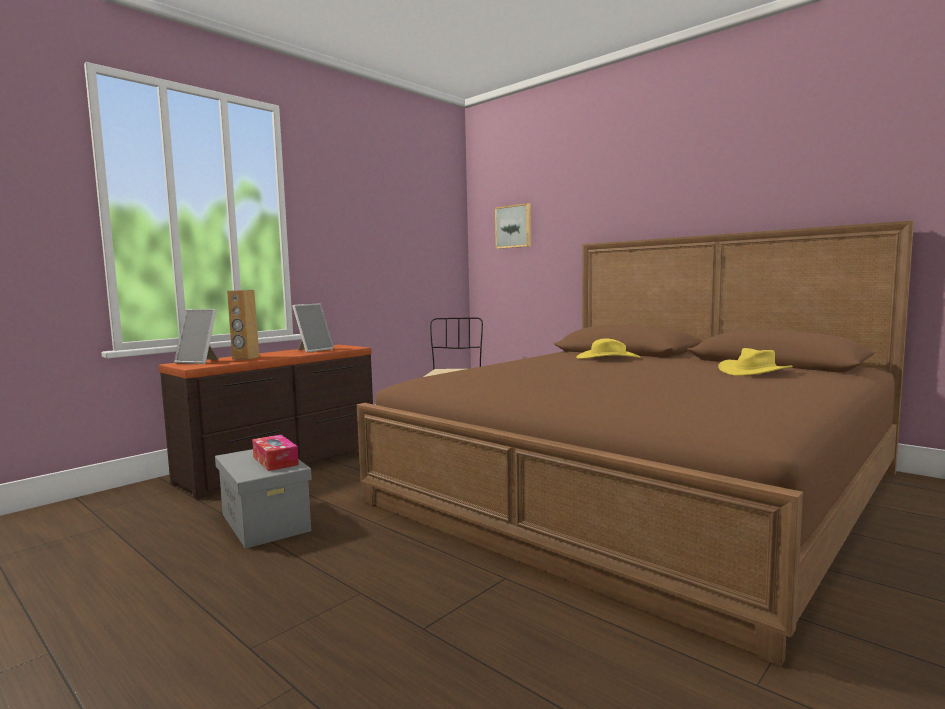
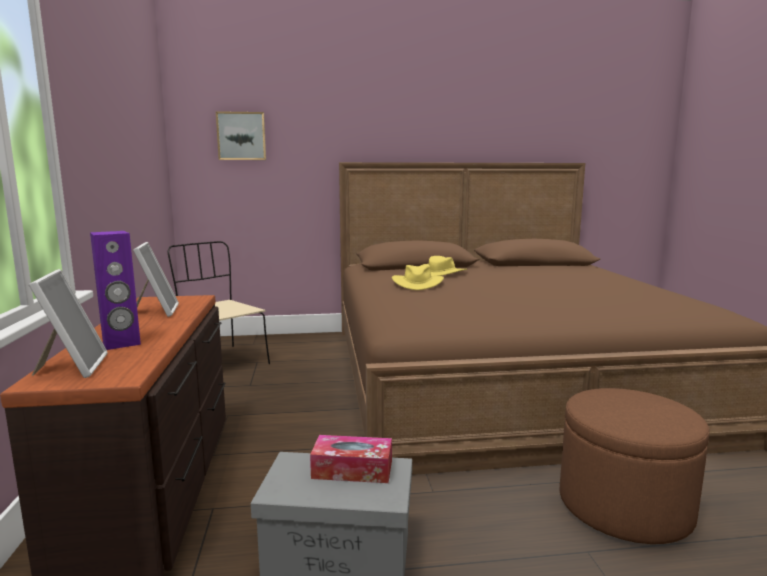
camera: 50 degrees left, 5 degrees up
(200, 361) = (72, 367): picture frame -> picture frame turned 75 degrees counterclockwise
(245, 358) = (121, 343): brown speaker -> purple speaker
(459, 593) = (624, 506): none -> brown ottoman
(754, 371) = (564, 271): yellow hat -> yellow hat (417, 283)

